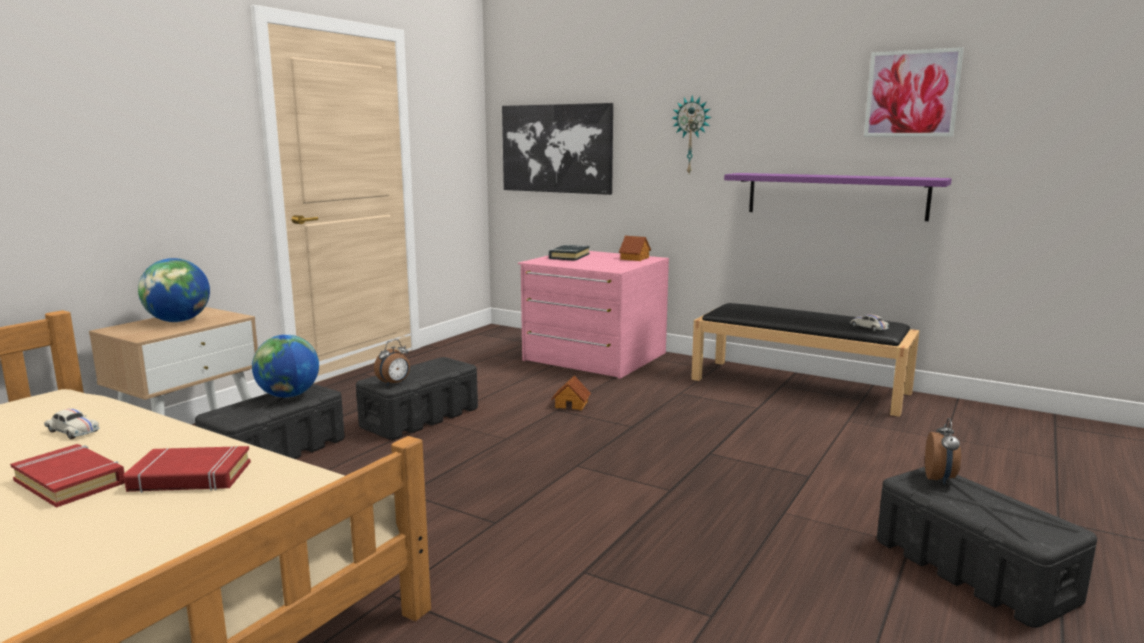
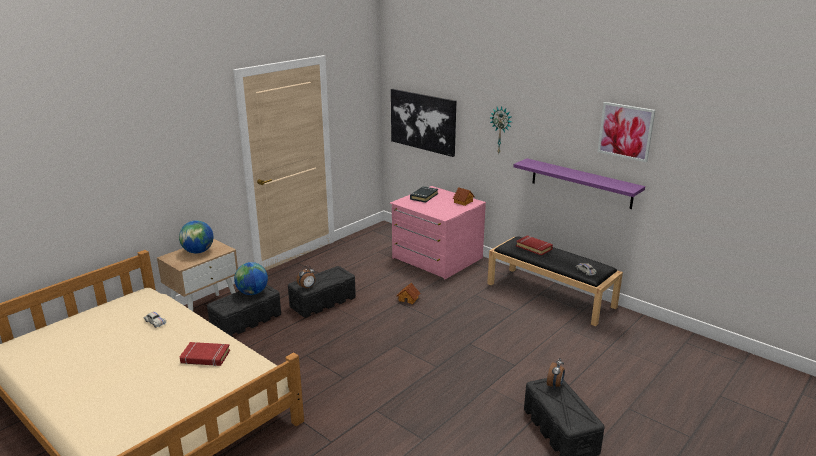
camera: 10 degrees right, 10 degrees up
(70, 482) = (158, 355): red book -> red book (534, 247)

